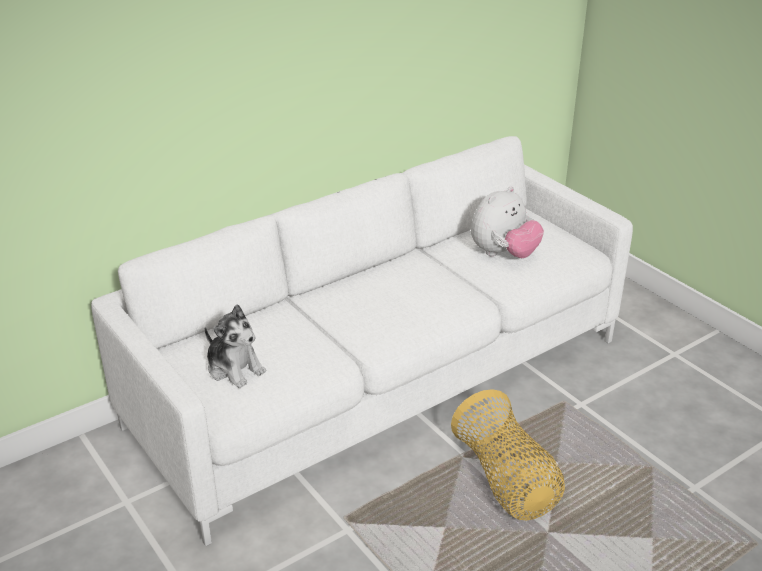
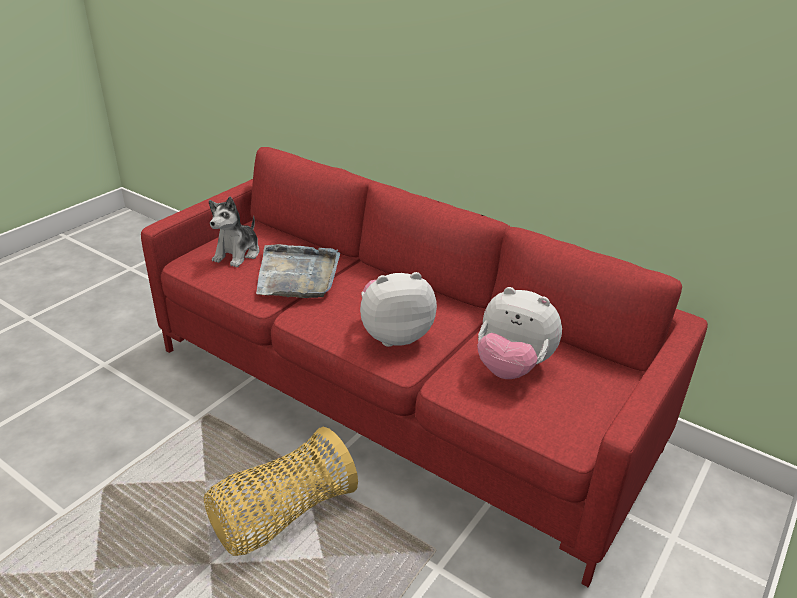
camera: 70 degrees right, 0 degrees up
(306, 334) = (297, 275): none -> grey tray
(381, 383) = (395, 397): white sofa -> red sofa
(436, 298) = (395, 335): none -> plush toy

